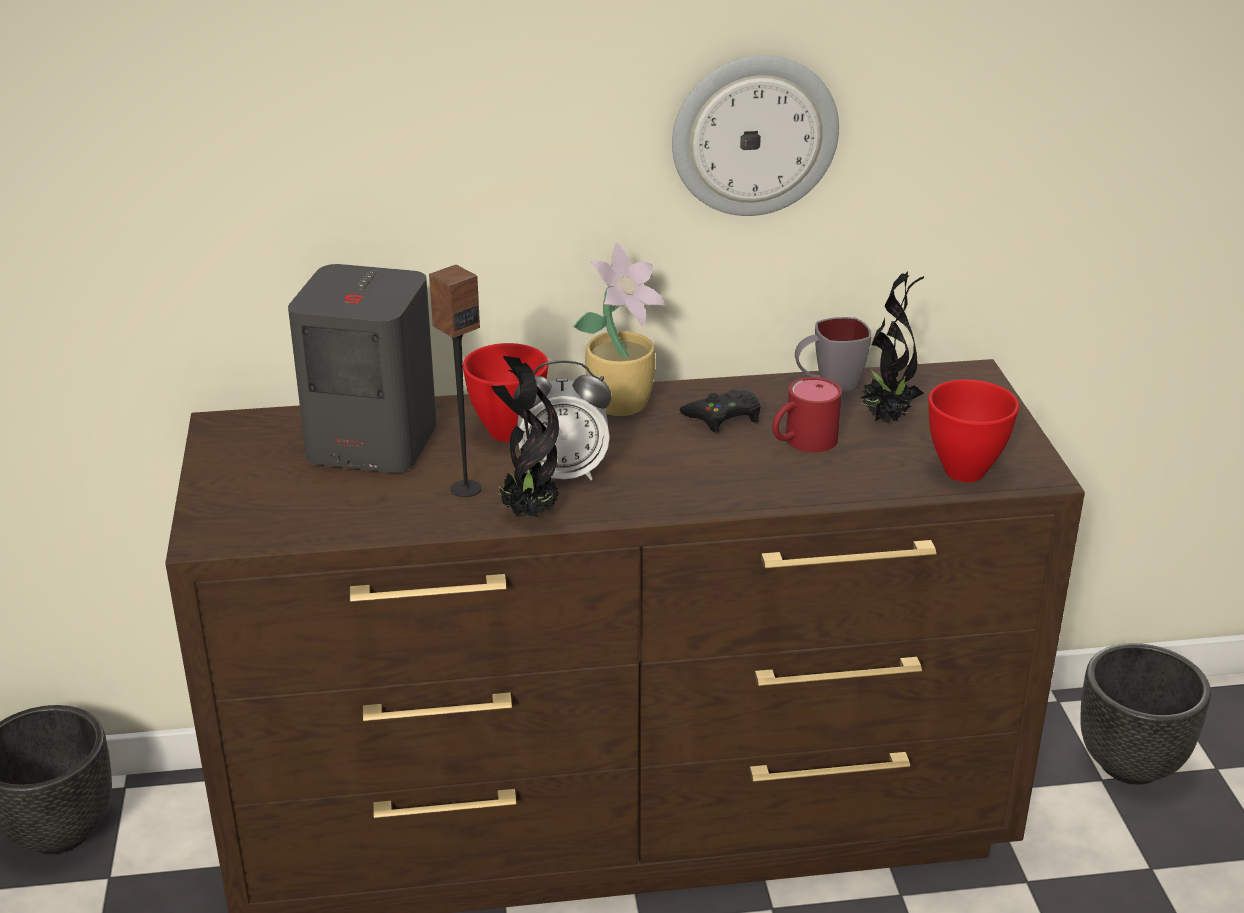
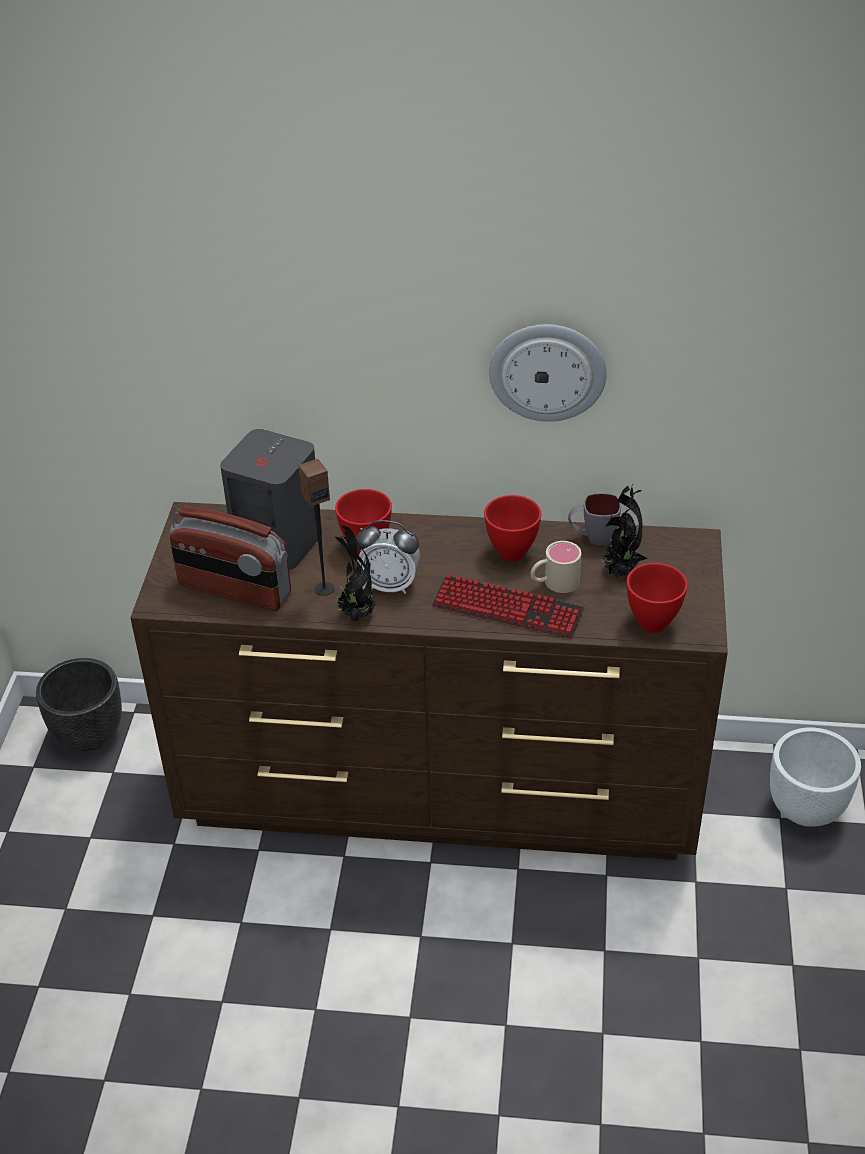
camera: 15 degrees right, 10 degrees up
(325, 507) = (234, 590): none -> radio
(623, 403) = (448, 533): potted plant -> none
(723, 417) = (511, 554): black game controller -> red bowl
(750, 480) = (507, 609): none -> keyboard
(801, 442) = (554, 583): red mug -> beige mug
(1131, 763) = (806, 809): black planter -> white planter

